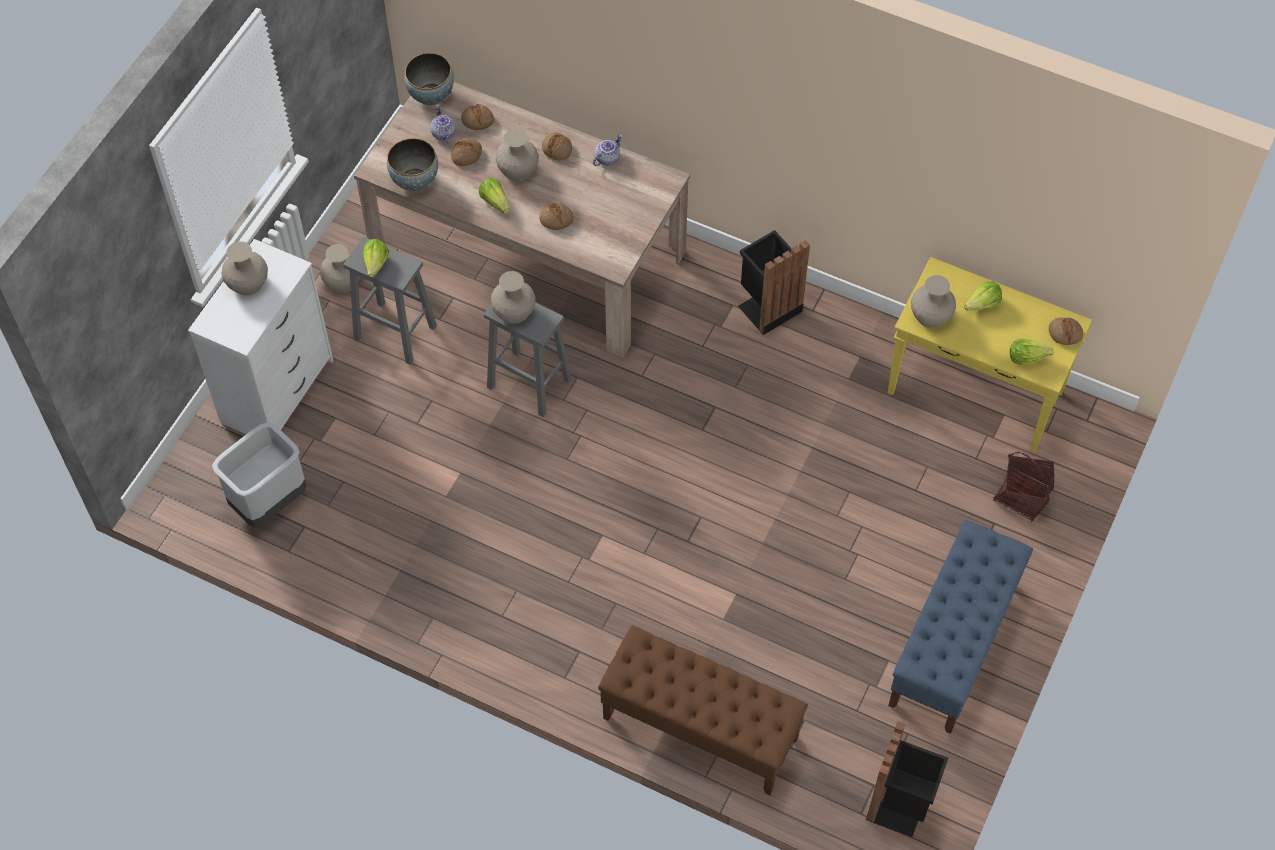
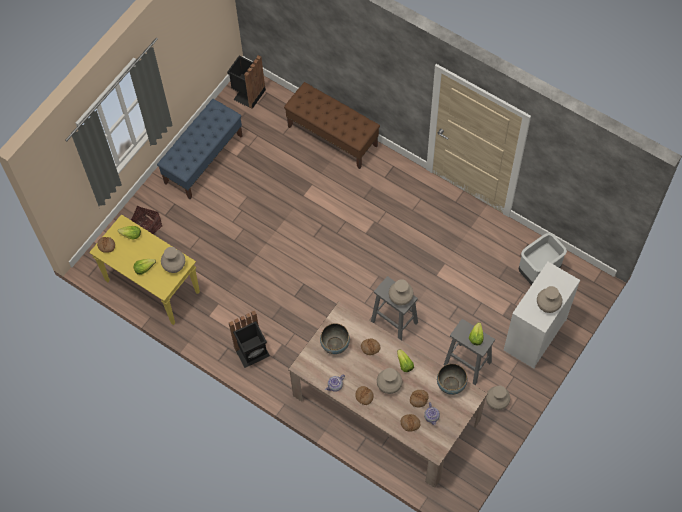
camera: 170 degrees left, 5 degrees up
(431, 95) = (437, 446): bowl -> bowl (335, 345)

